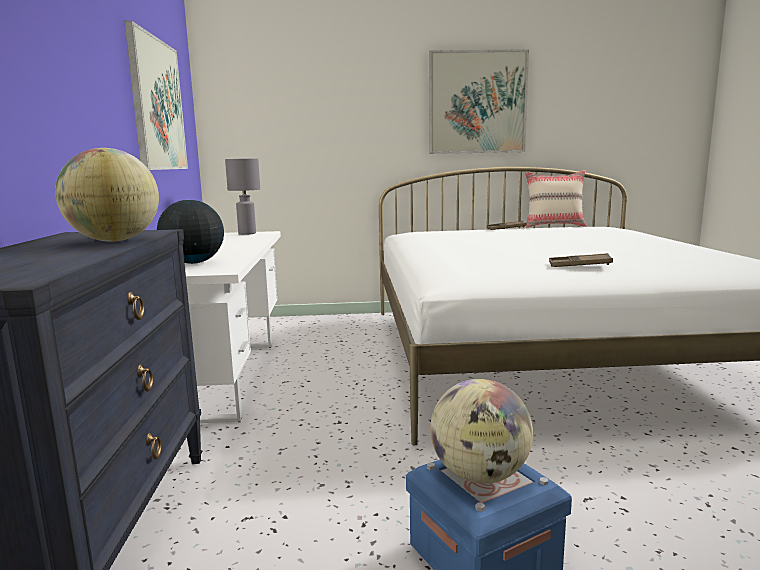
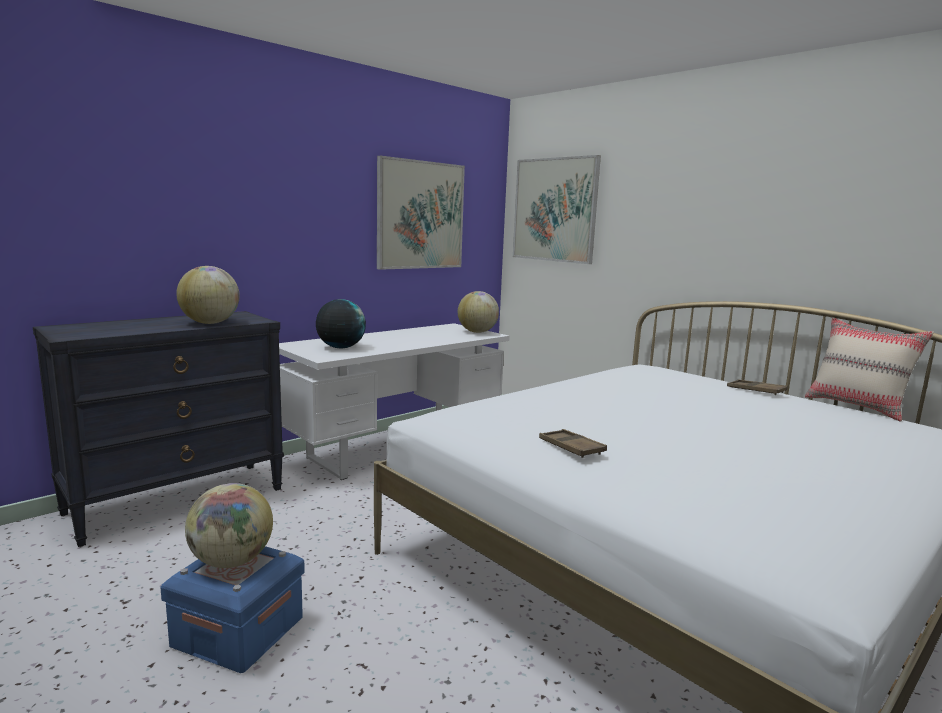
camera: 50 degrees right, 0 degrees up
(247, 233) = (477, 332): grey table lamp -> globe
(477, 102) = (777, 214): picture -> picture (555, 210)

